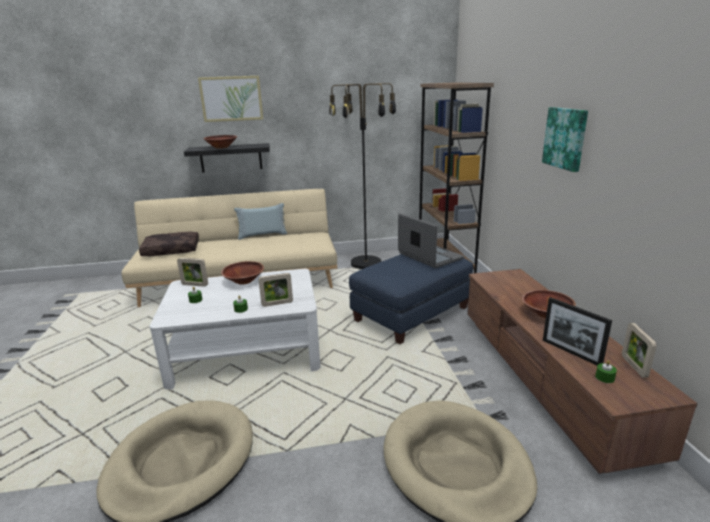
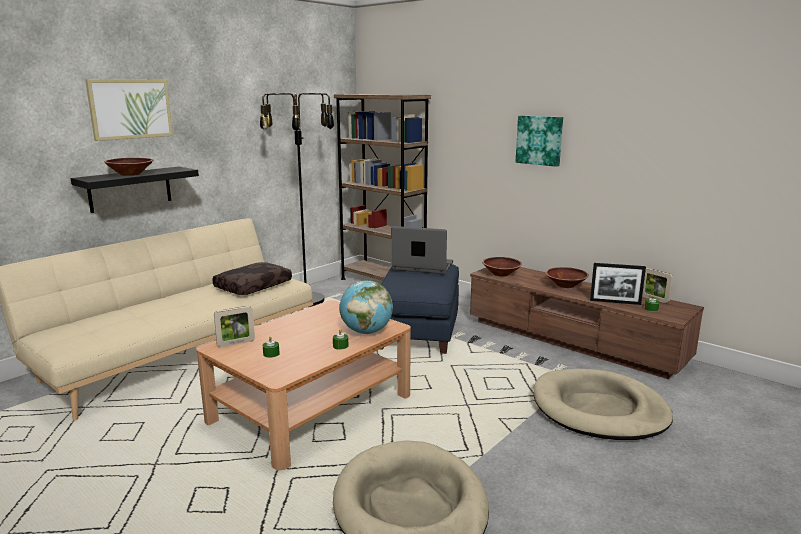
camera: 40 degrees left, 5 degrees down
(172, 250) = (97, 326): brown pillow -> brown pillow (253, 286)
(244, 281) = (288, 325): brown bowl -> brown bowl (501, 274)
(246, 350) = (311, 407): white coffee table -> brown coffee table
(262, 235) = (196, 286): blue pillow -> none
(277, 303) = (366, 332): picture frame -> globe

